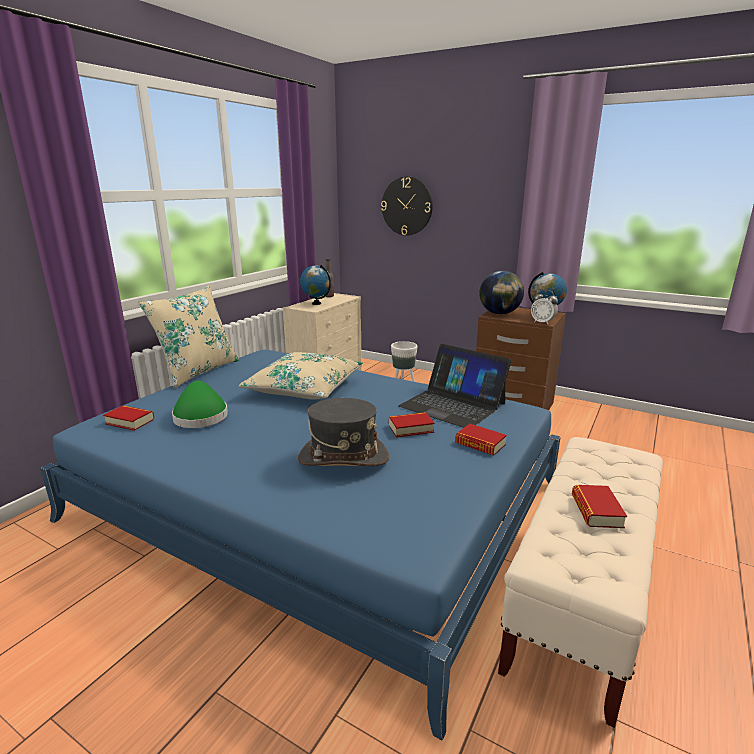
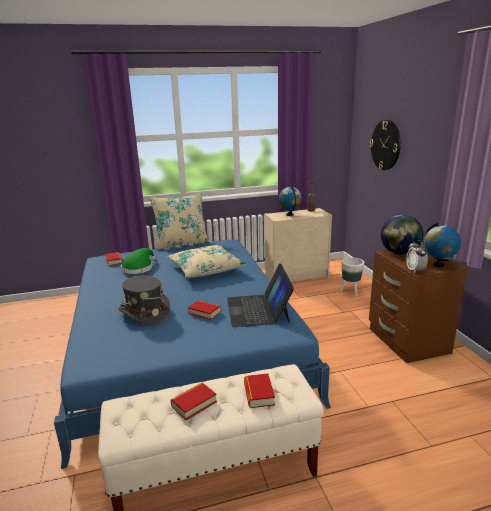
camera: 45 degrees right, 0 degrees up
(480, 444) = (219, 337): book -> book (259, 394)

